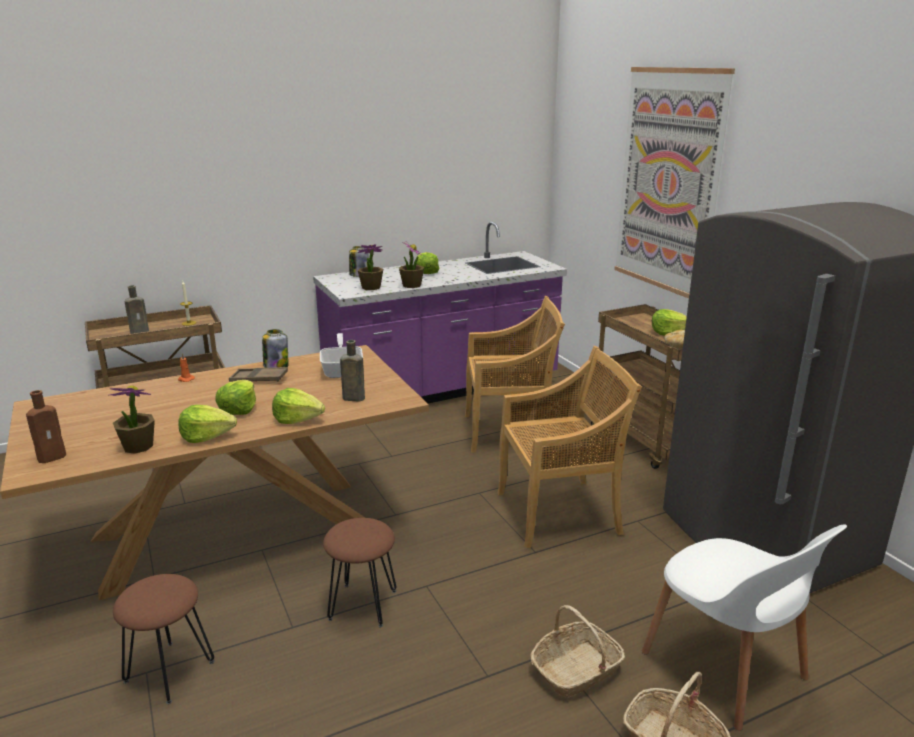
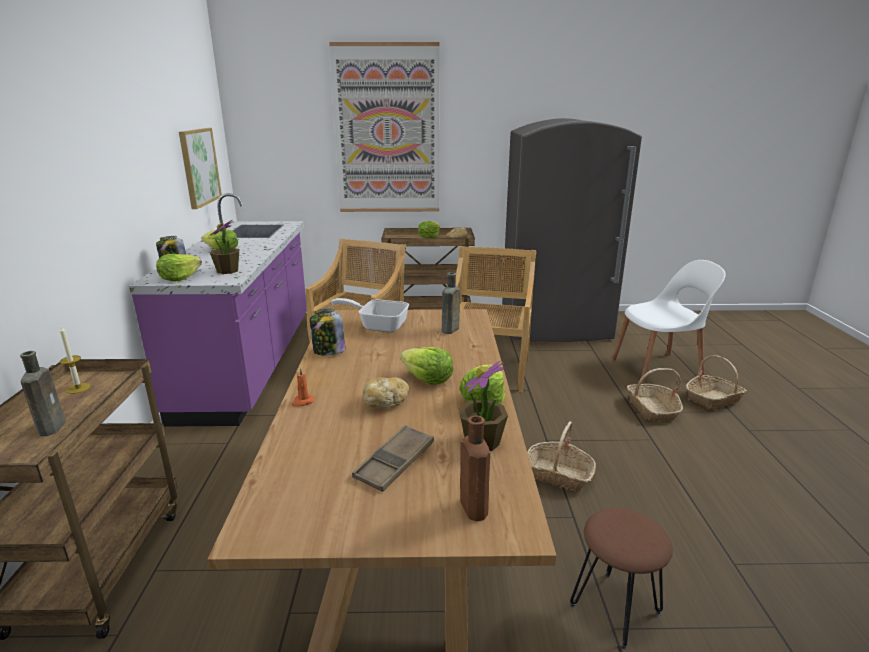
camera: 65 degrees left, 0 degrees up
(193, 403) = (385, 402): none -> bread
(259, 379) = (354, 362): brown tray -> brown tray (394, 463)
(297, 419) = (476, 356): lettuce -> lettuce (179, 278)
(362, 605) = (558, 474): brown stool -> basket
(411, 285) = (252, 259): potted plant -> none
(474, 191) = (199, 167): none -> picture

